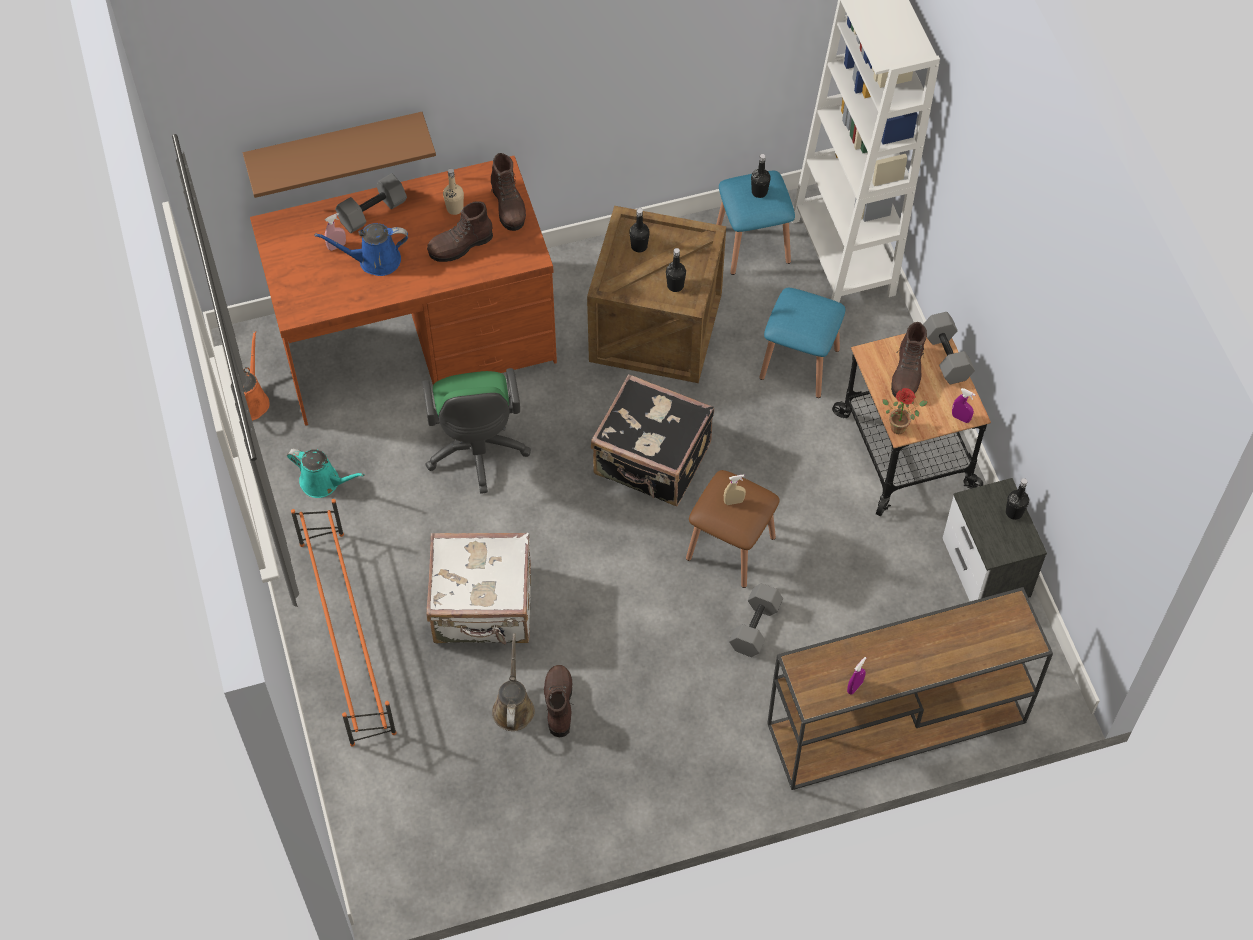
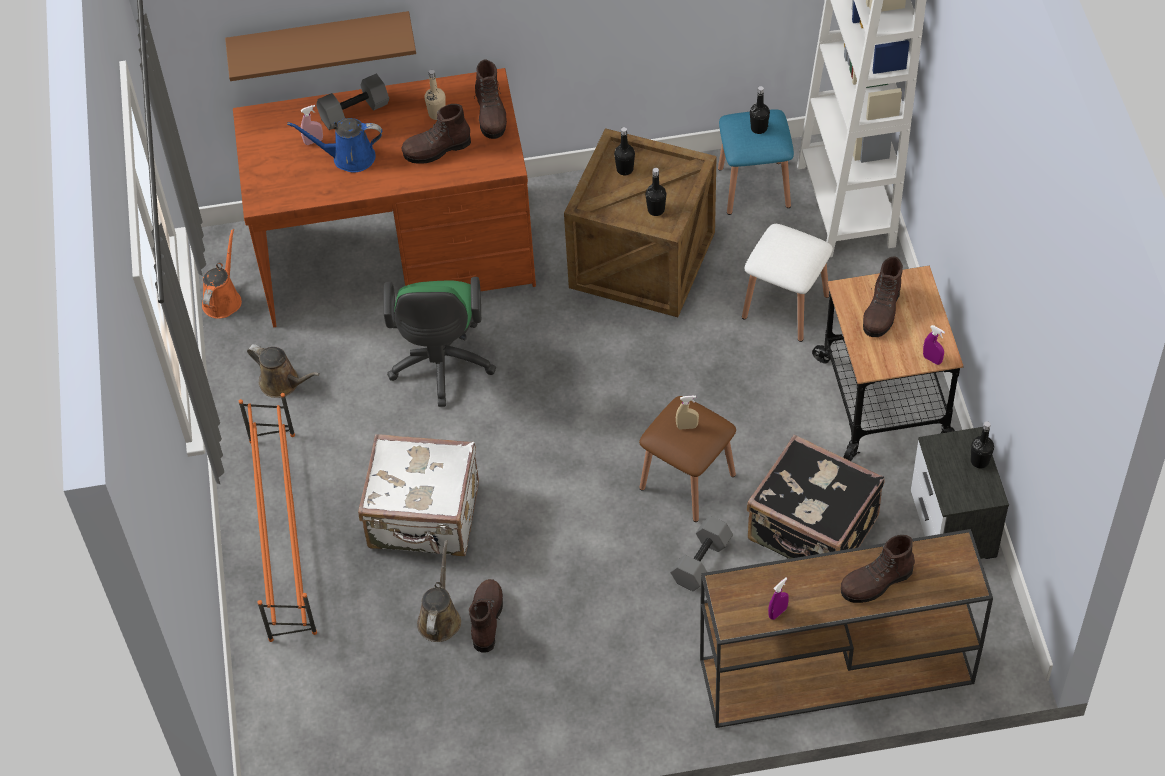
camera: 10 degrees right, 5 degrees down
(323, 482) = (283, 383): turquoise watering can -> brown watering can
(652, 461) = (619, 390): black suitcase -> black suitcase (812, 531)
(799, 364) = (785, 306): blue stool -> white stool
(901, 426) = (868, 363): potted plant -> none
(943, 648) = (876, 582): none -> brown boot
(947, 356) = (927, 298): grey dumbbell -> none

